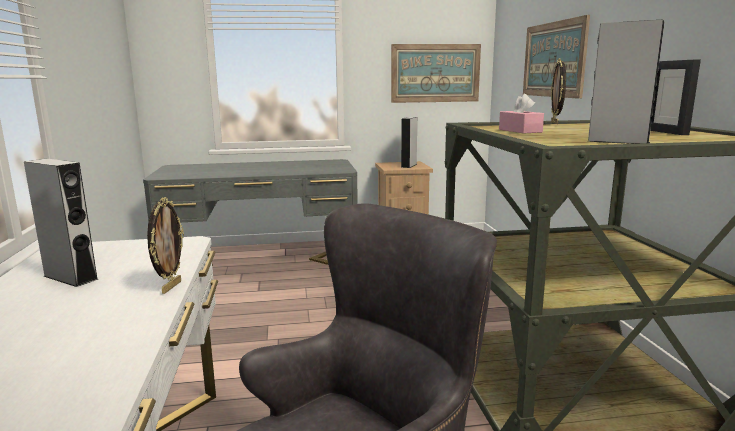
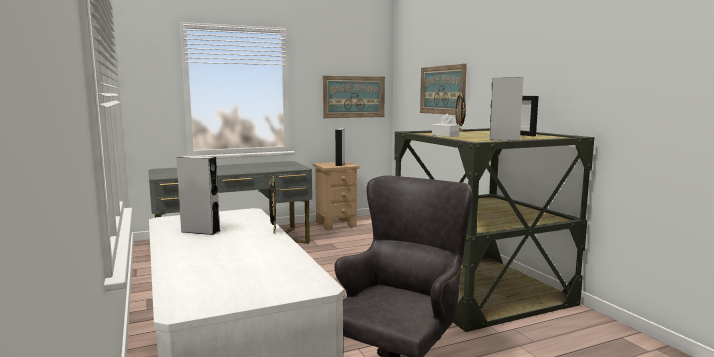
camera: 15 degrees left, 5 degrees down
(520, 131) = (445, 135): pink tissue box -> white tissue box

